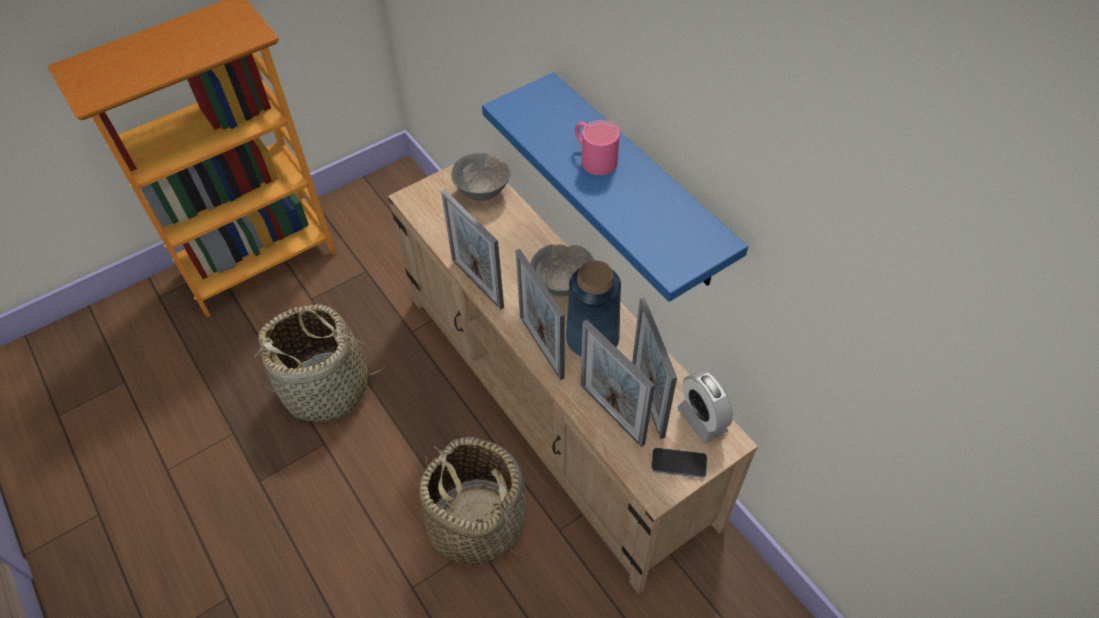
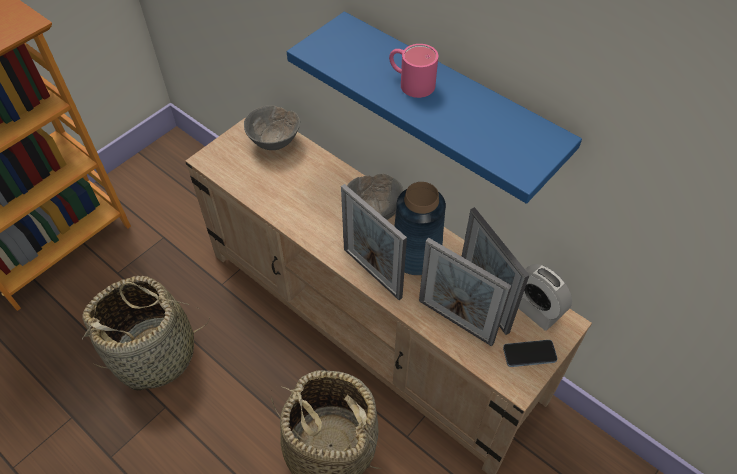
camera: 15 degrees left, 0 degrees up
(477, 283) = (294, 226): picture frame -> none

